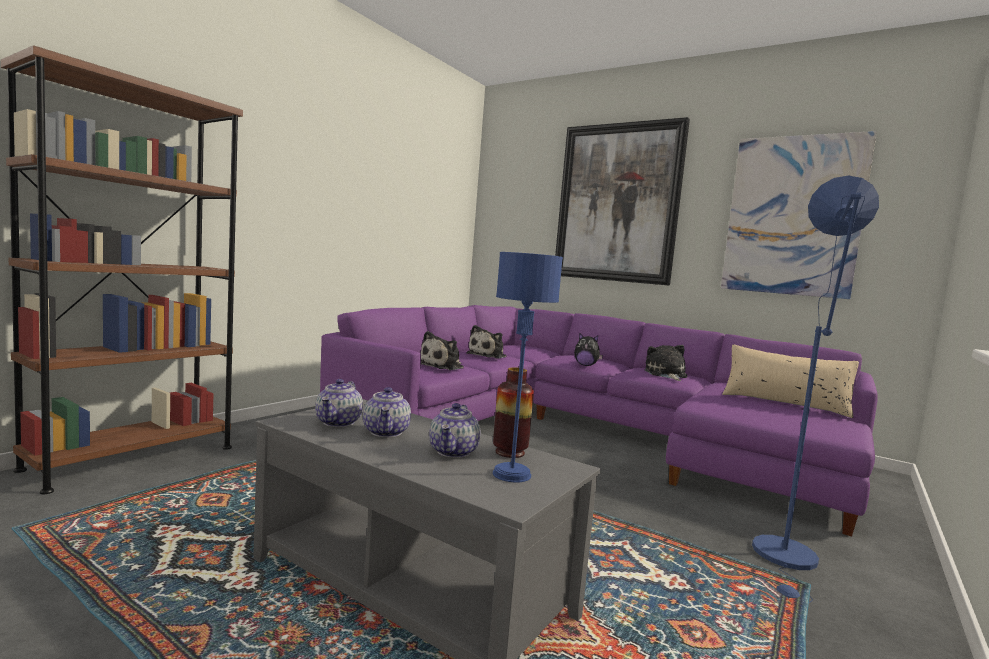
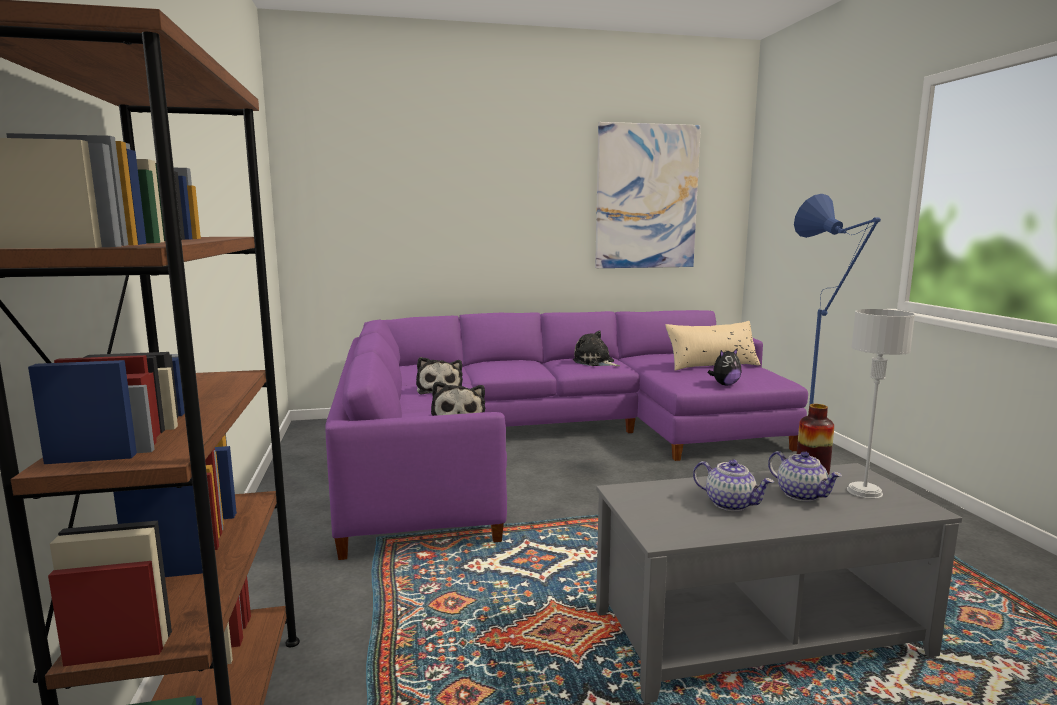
camera: 45 degrees left, 5 degrees up
(339, 422) = (685, 515): teapot -> none
(512, 474) = (865, 492): blue table lamp -> grey table lamp
(586, 365) = (524, 372): plush toy -> plush toy (725, 384)
(617, 203) = (480, 184): picture -> none

